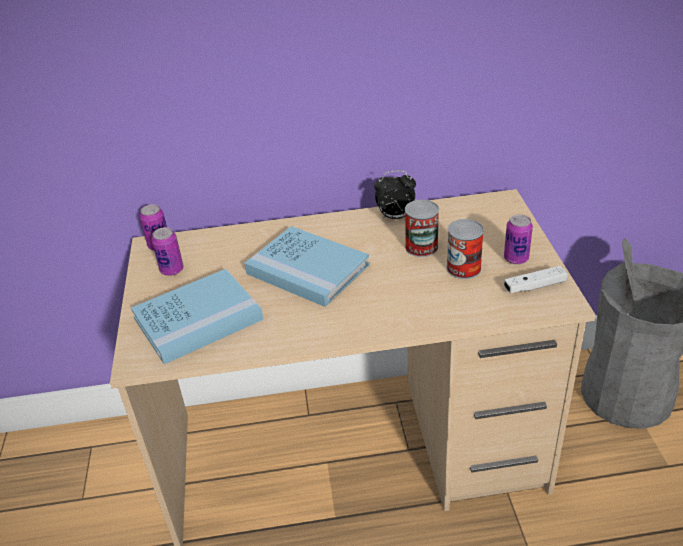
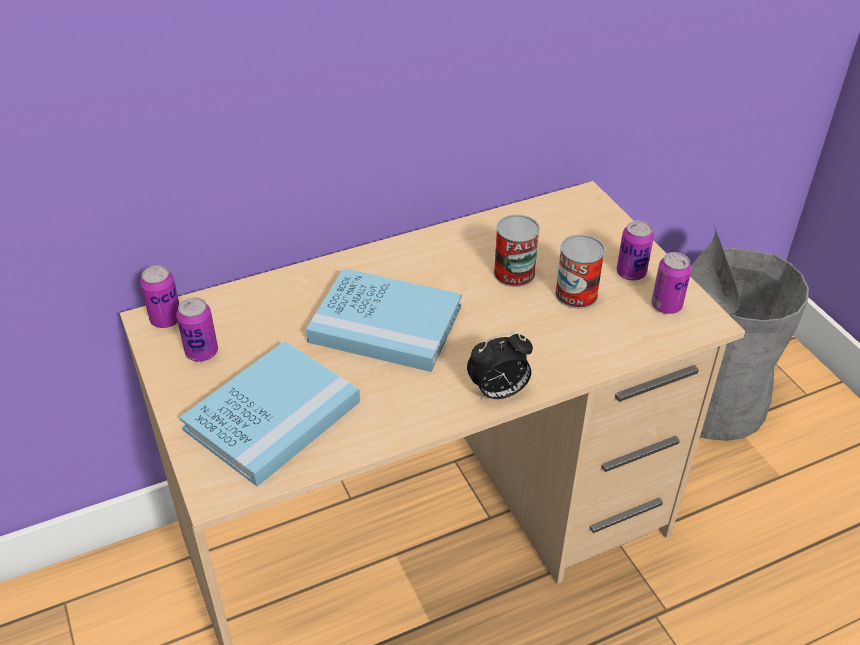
camera: 20 degrees left, 5 degrees up
(395, 217) = (464, 237): alarm clock -> alarm clock (498, 393)
(534, 286) = (666, 306): white game controller -> can

